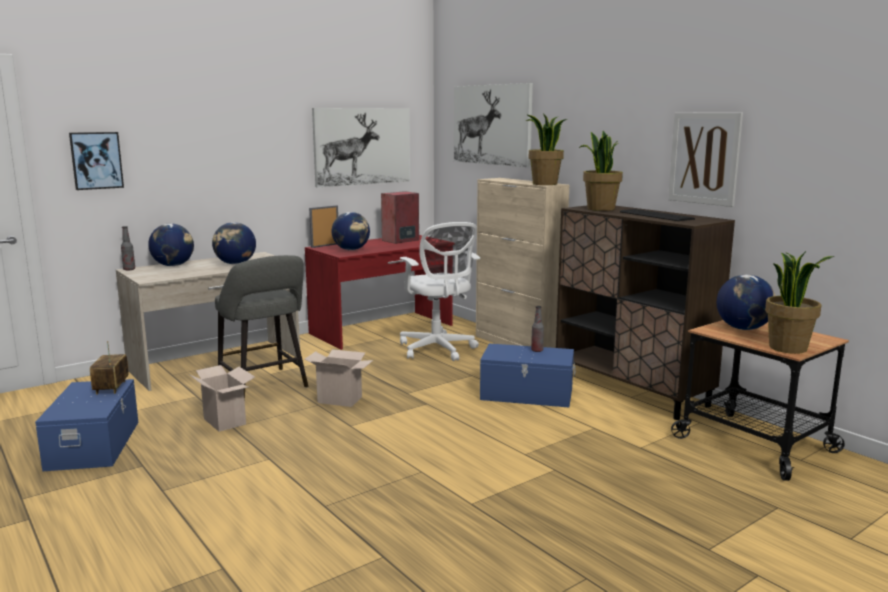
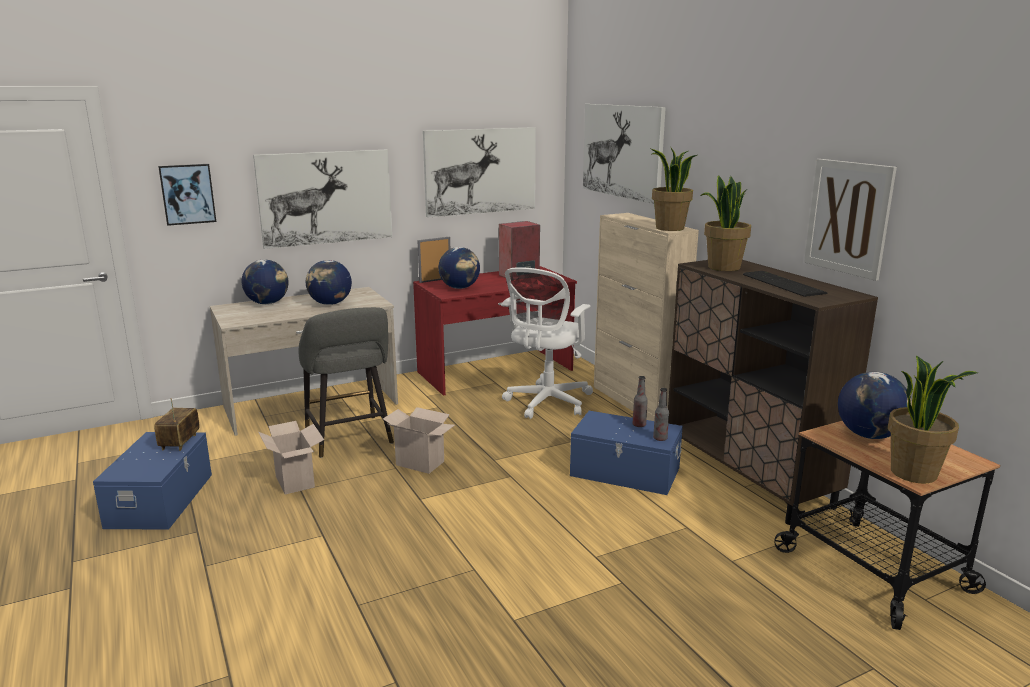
camera: 10 degrees right, 5 degrees up
(129, 269) = (222, 307): bottle -> bottle (660, 438)
(225, 167) = (325, 197): none -> picture
(438, 350) = (546, 403): white office chair -> white office chair turned 45 degrees clockwise

